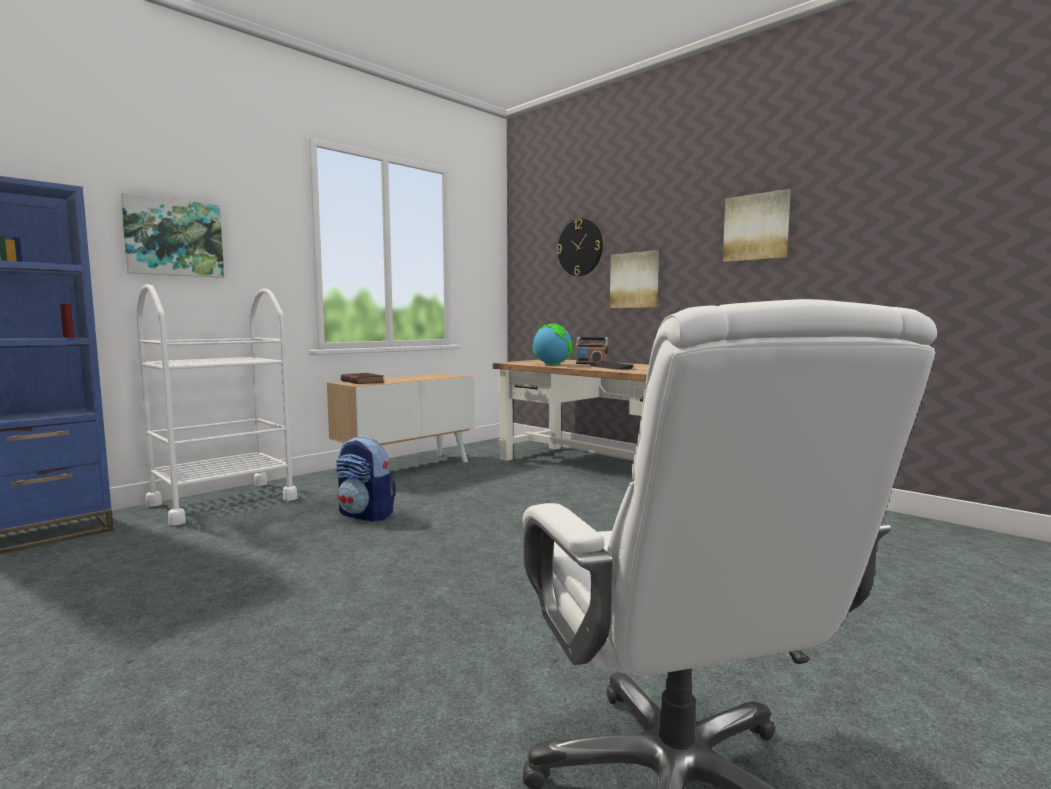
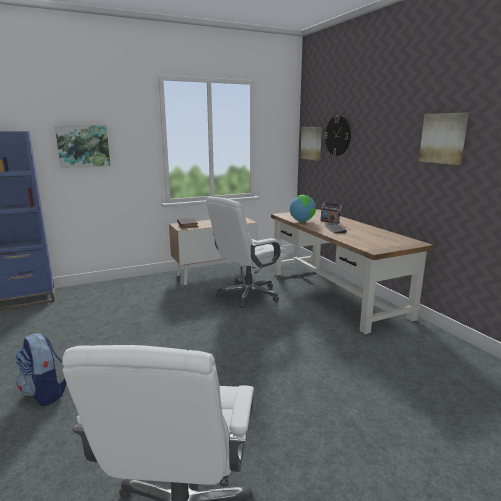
camera: 20 degrees right, 10 degrees up
(223, 502) = (110, 288): white cart -> none
(366, 515) = (169, 309): backpack -> backpack (46, 393)
(485, 485) = (248, 295): none -> white office chair
(634, 280) = (367, 164): picture -> picture (311, 143)

